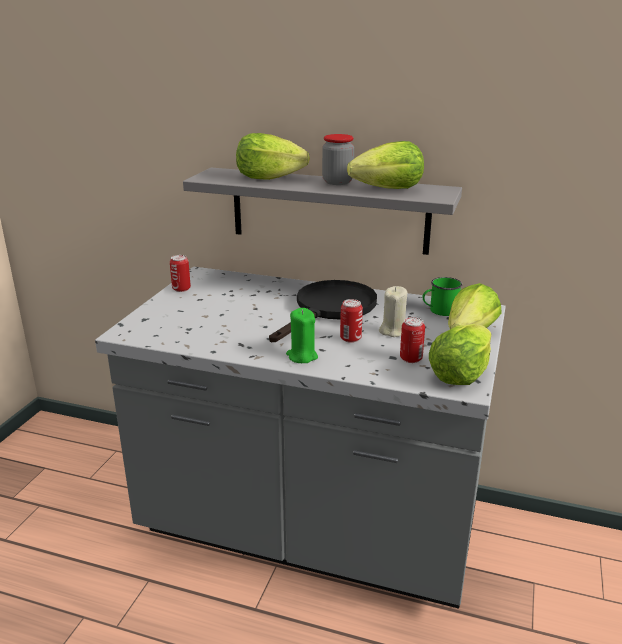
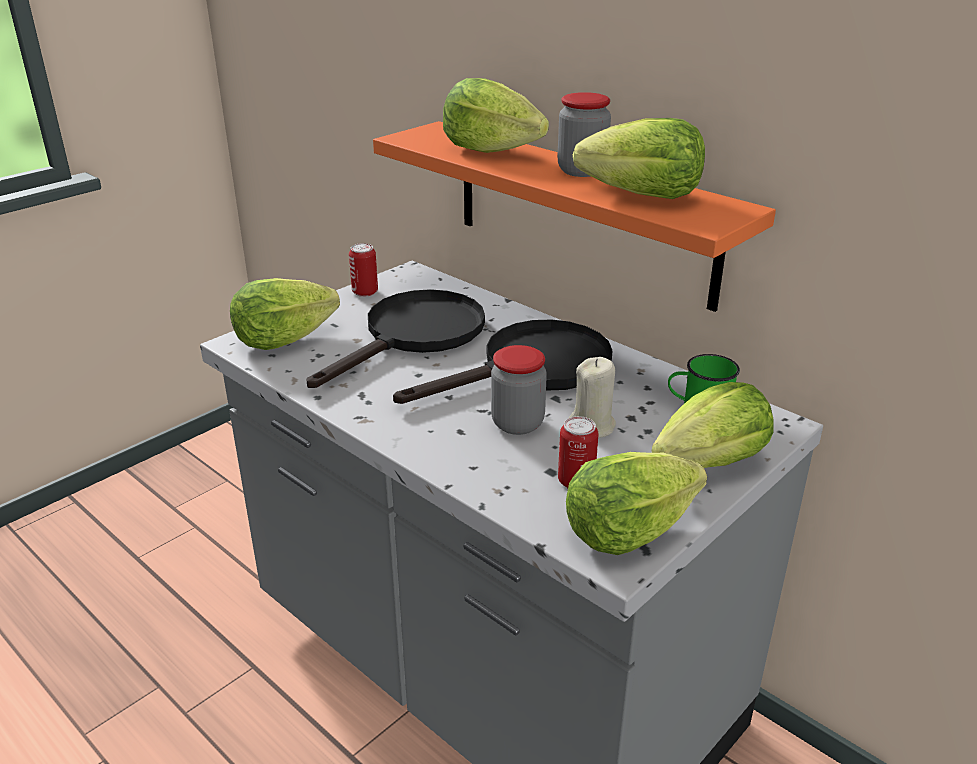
camera: 25 degrees right, 5 degrees up
(154, 325) = (283, 340): none -> lettuce
(241, 307) = (414, 336): none -> black frying pan
(302, 356) = (423, 435): green candle -> none
(329, 210) = (581, 212): grey shelf -> orange shelf
(350, 338) = (517, 423): can -> jar

